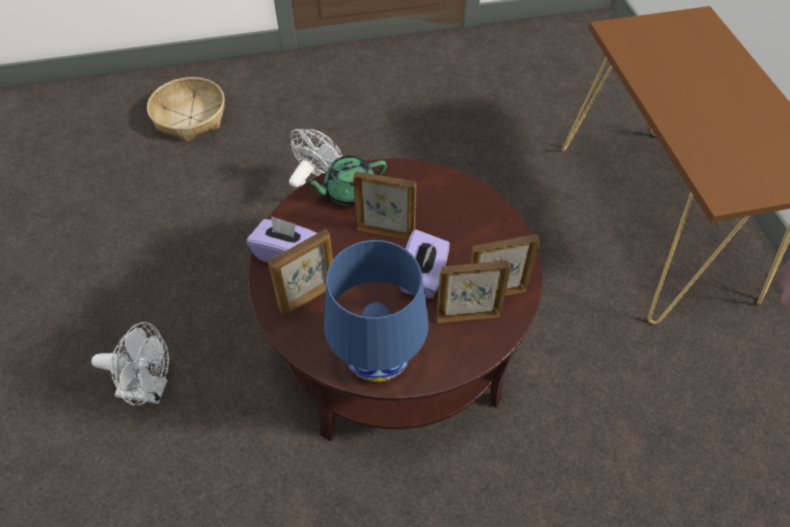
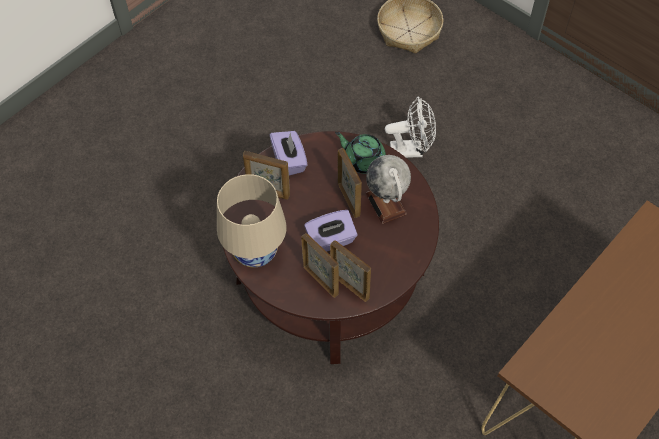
camera: 55 degrees right, 5 degrees up
(150, 389) = (198, 169): white fan -> none
(378, 358) = (255, 252): blue table lamp -> beige table lamp
(419, 205) = (386, 203): none -> globe

